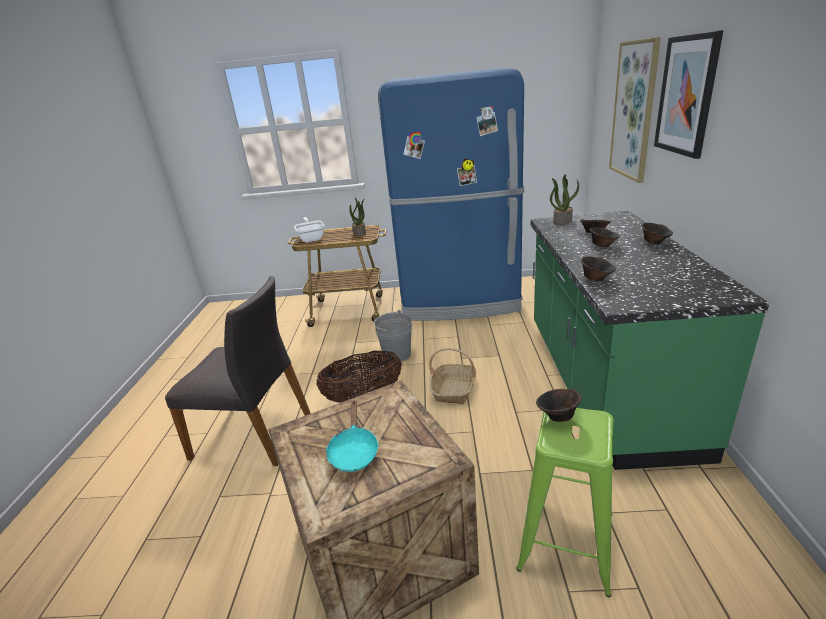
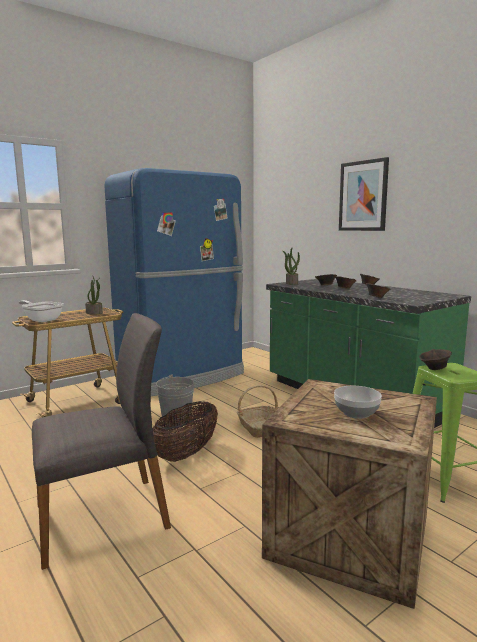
camera: 40 degrees left, 15 degrees down
(353, 451) = (355, 413): turquoise frying pan -> bowl
(634, 111) = (309, 212): picture -> none

